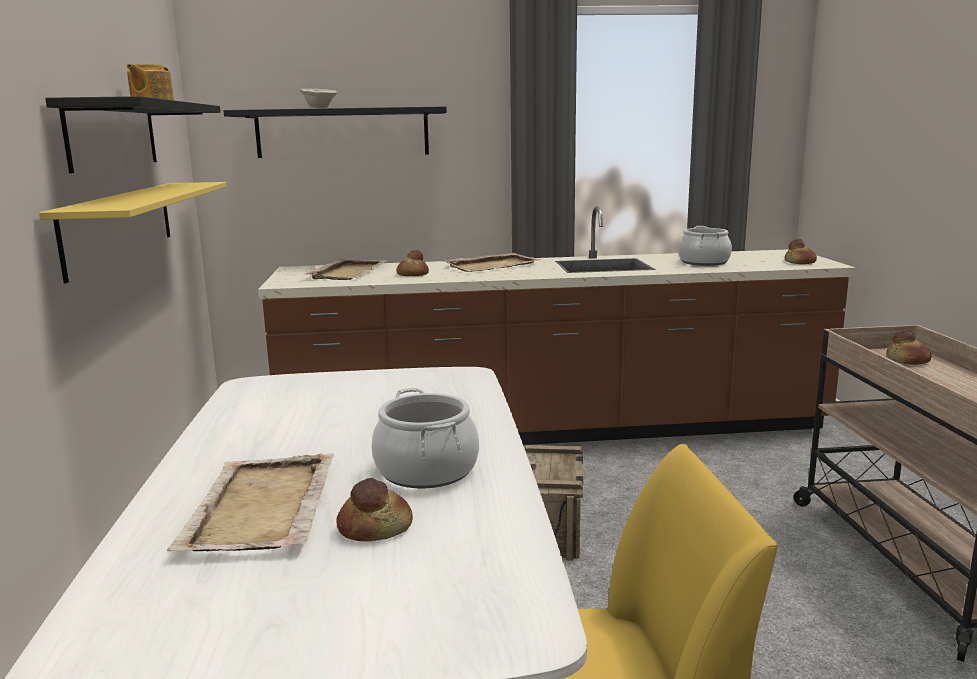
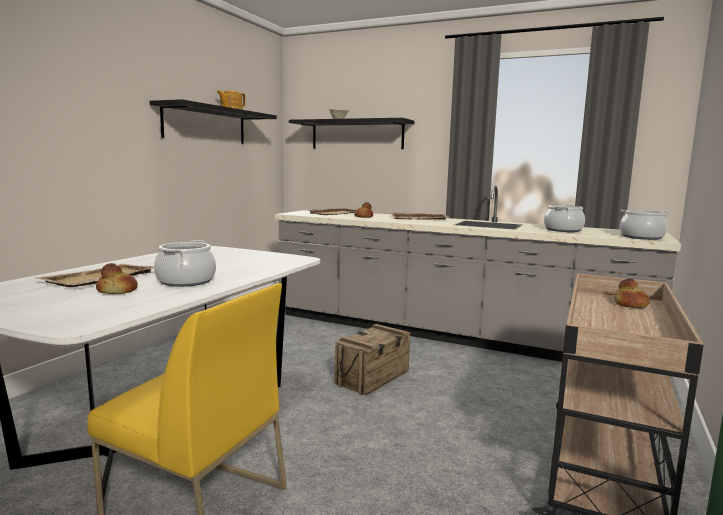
camera: 30 degrees right, 5 degrees down
(121, 225) = (202, 169): yellow shelf -> none
(555, 430) = (449, 335): brown counter -> grey counter
(800, 262) = (641, 237): bread -> cooking pot

